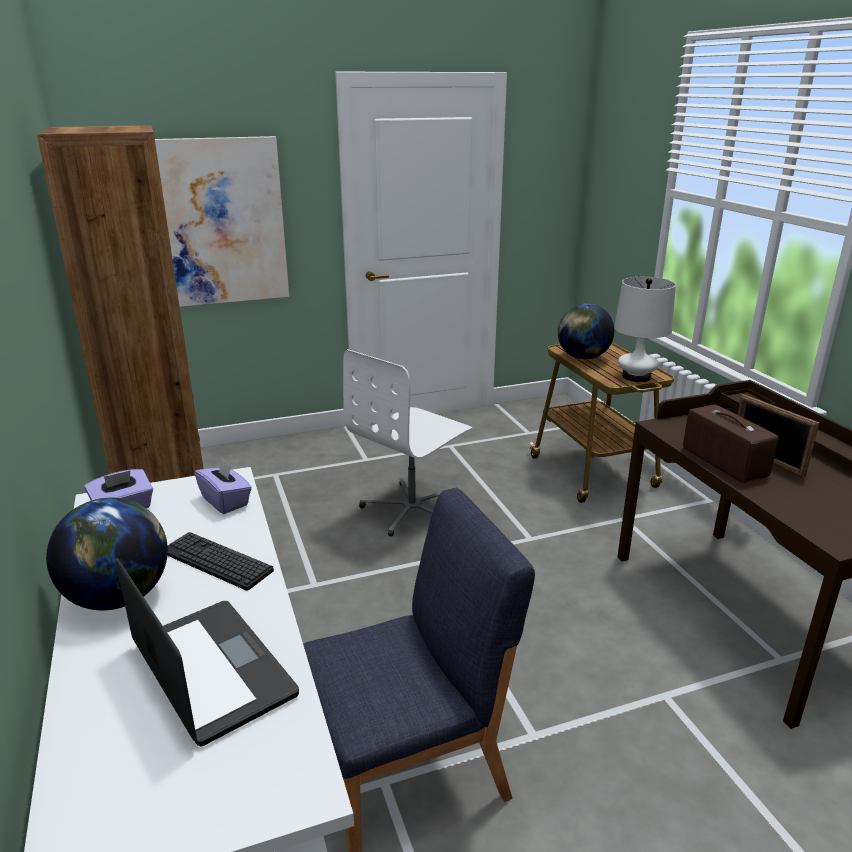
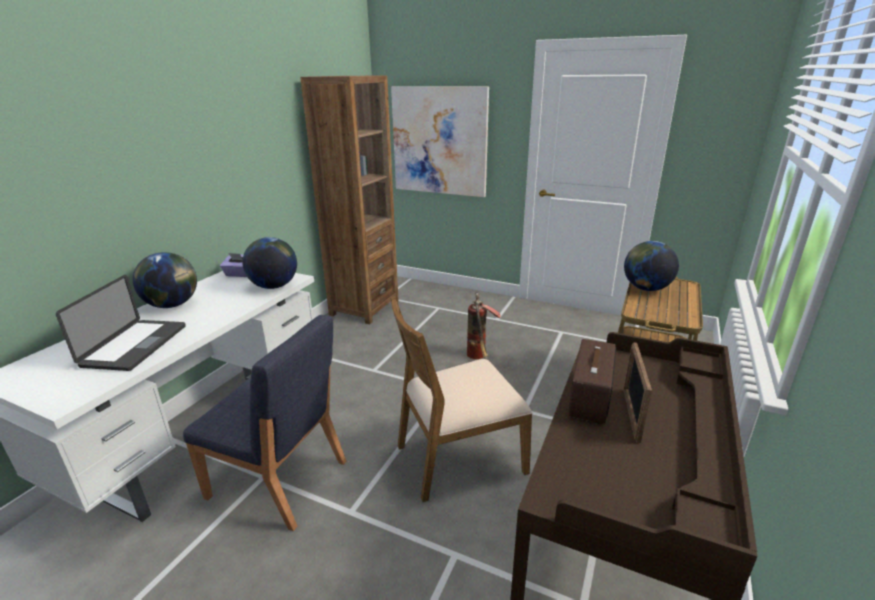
camera: 45 degrees right, 0 degrees up
(217, 561) = (220, 308): keyboard -> none
(226, 501) = (274, 286): purple tissue box -> globe
(413, 509) = (479, 358): white office chair -> fire extinguisher
(544, 616) = (458, 457): none -> brown chair
(636, 377) = (663, 315): white table lamp -> none

